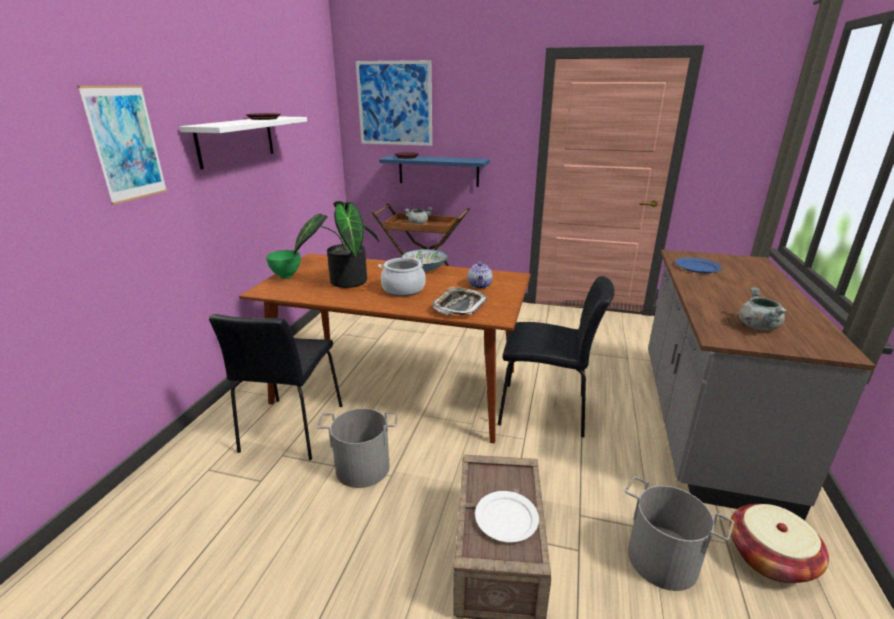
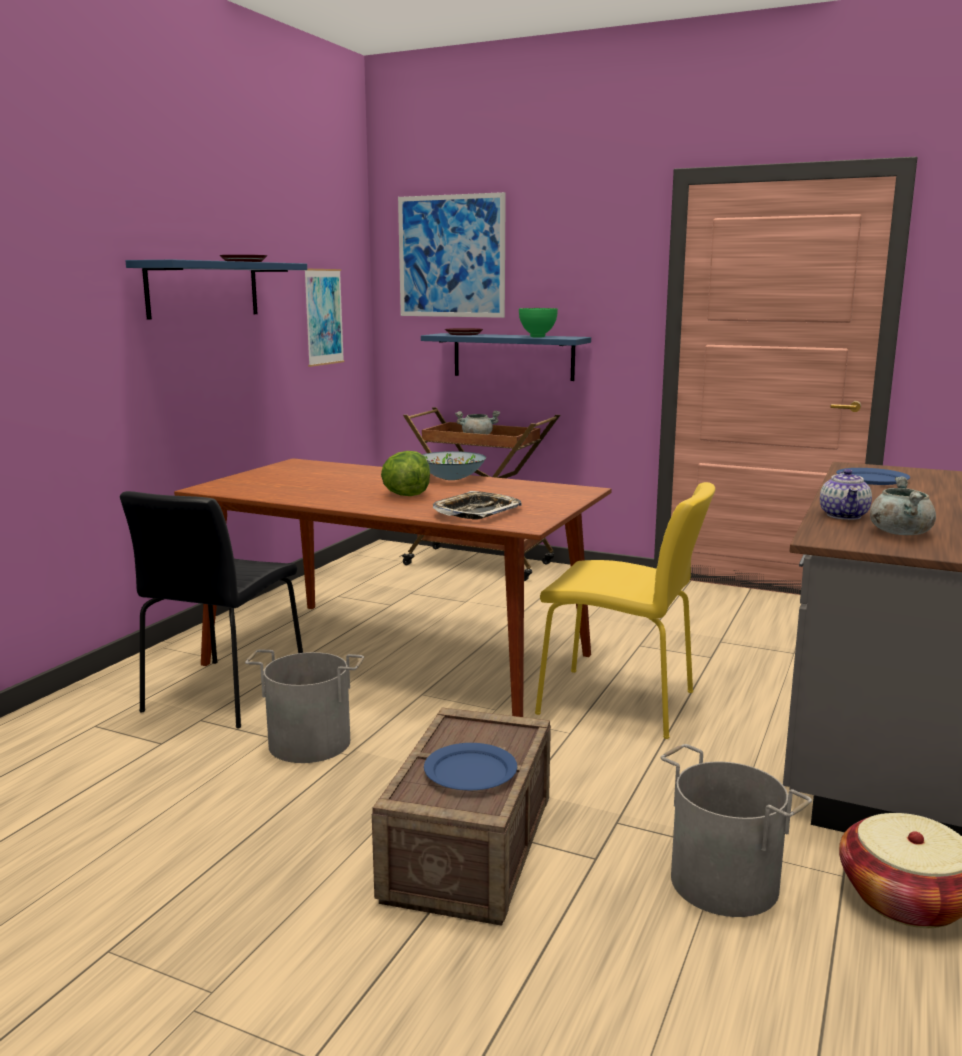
camera: 10 degrees right, 10 degrees down
(125, 143) = (53, 273): picture -> picture (323, 317)
(236, 140) = (203, 289): white shelf -> blue shelf
(285, 277) = (246, 478): green bowl -> green bowl (536, 337)
(344, 281) = (326, 484): potted plant -> none
(403, 289) = (406, 495): cooking pot -> lettuce
(480, 285) = (522, 496): teapot -> teapot (844, 516)
(506, 518) = (470, 771): white plate -> blue plate
(546, 410) = (622, 703): black chair -> yellow chair

